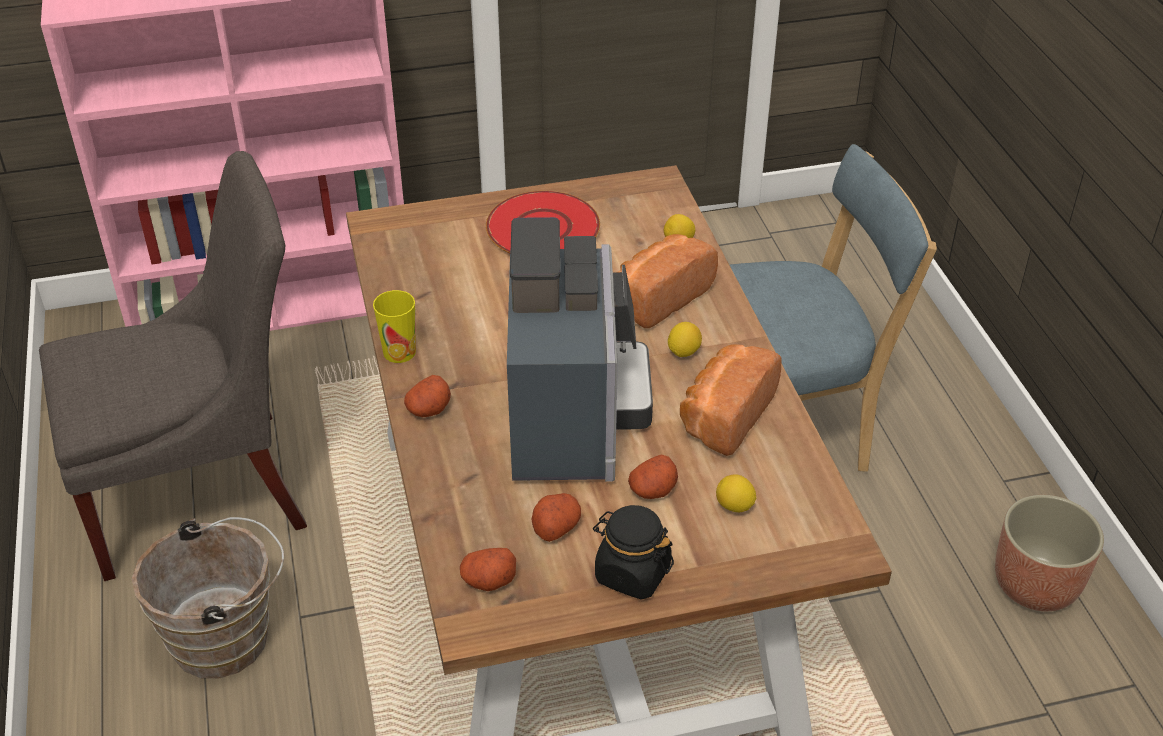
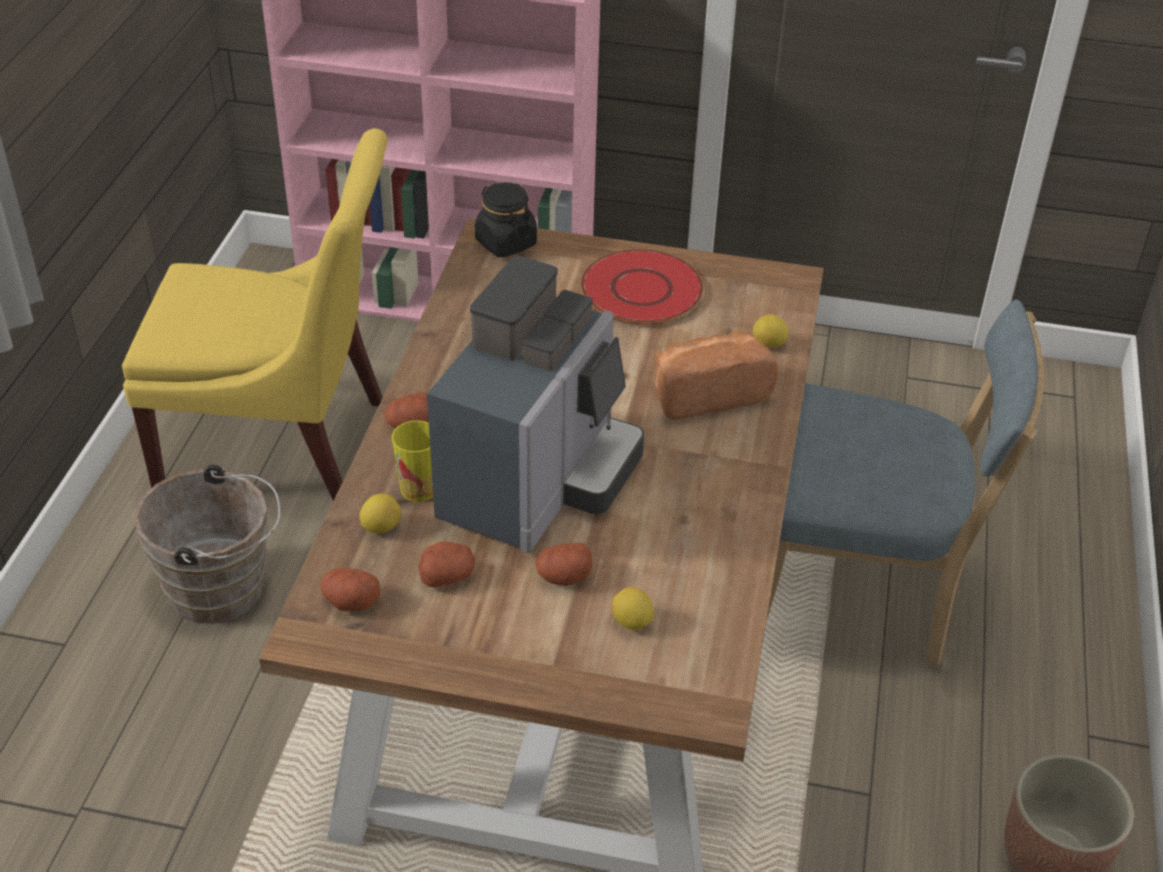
camera: 25 degrees right, 0 degrees up
(205, 491) = (284, 451): grey chair -> yellow chair
(399, 352) = (422, 363): cup -> cup (419, 489)
(632, 573) = (485, 647): black jar -> black jar (505, 243)
(683, 352) = (692, 454): lemon -> lemon (381, 527)
(724, 416) = (687, 531): bread -> none

